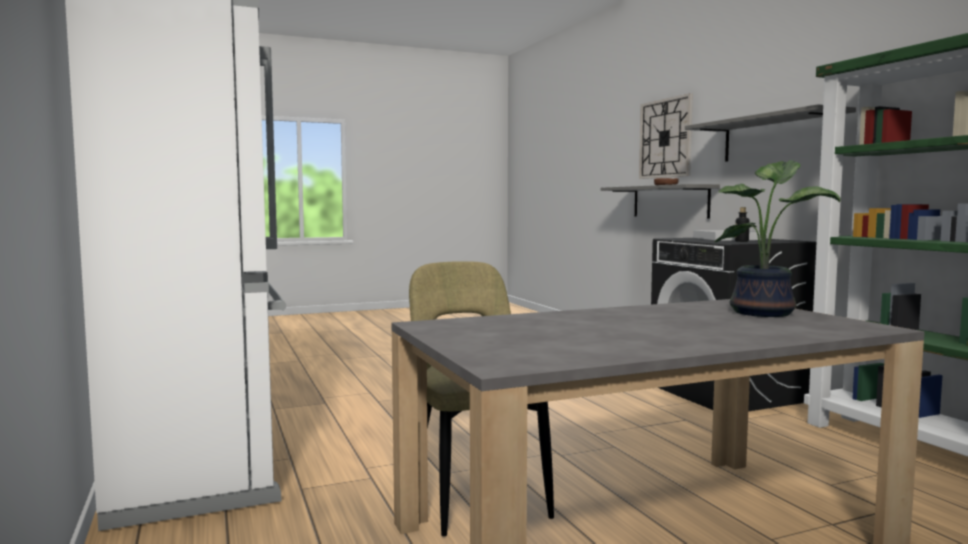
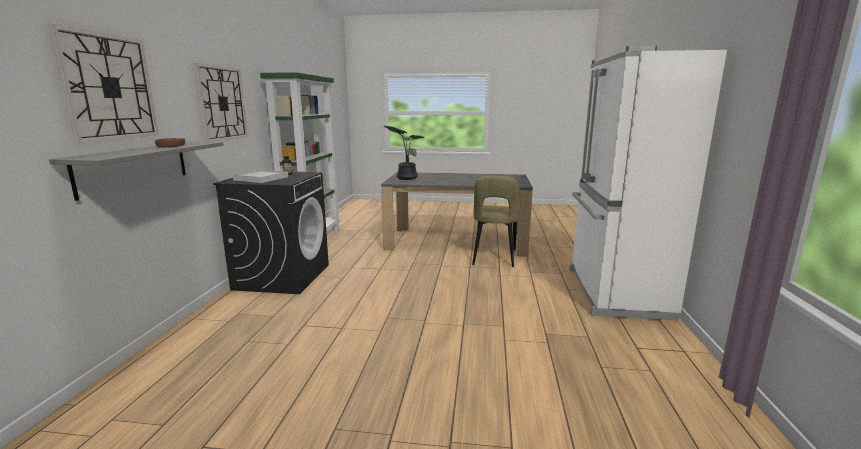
camera: 150 degrees left, 10 degrees up
(778, 138) = (222, 103): grey shelf -> wall clock

